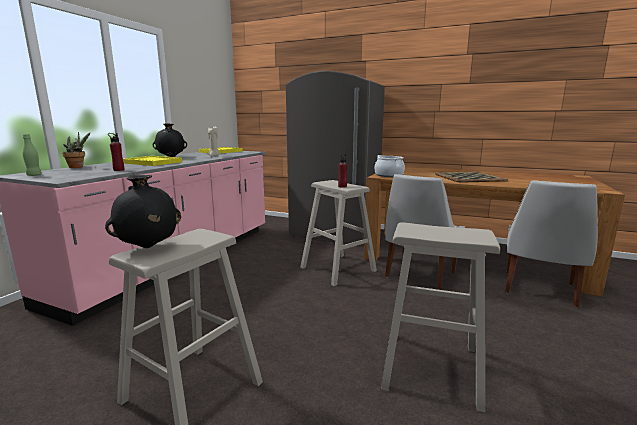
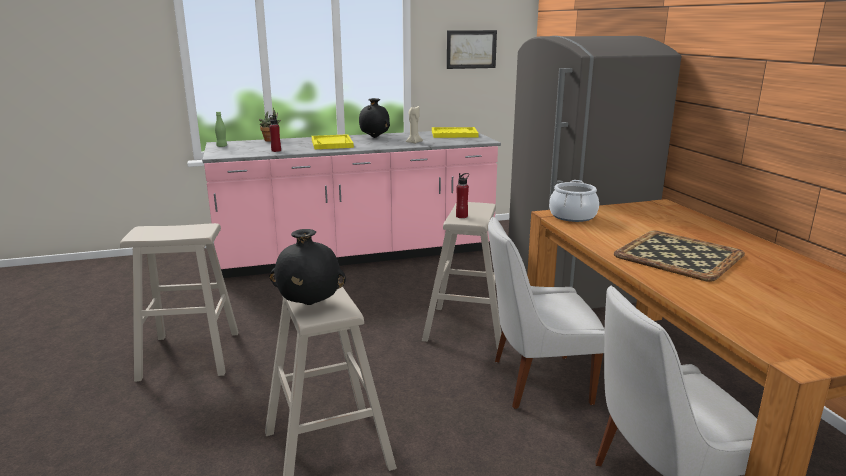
camera: 50 degrees right, 5 degrees up
(148, 247) = (158, 228): black vase -> black vase (309, 304)
(204, 91) = (471, 49): none -> picture

